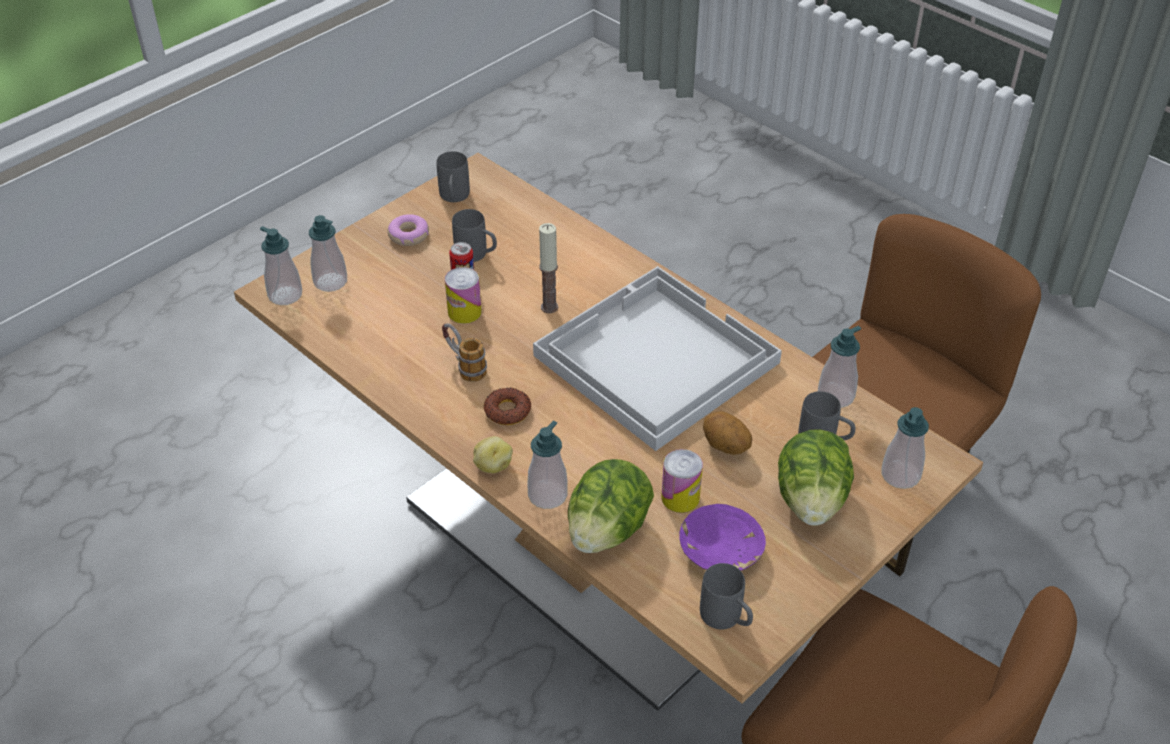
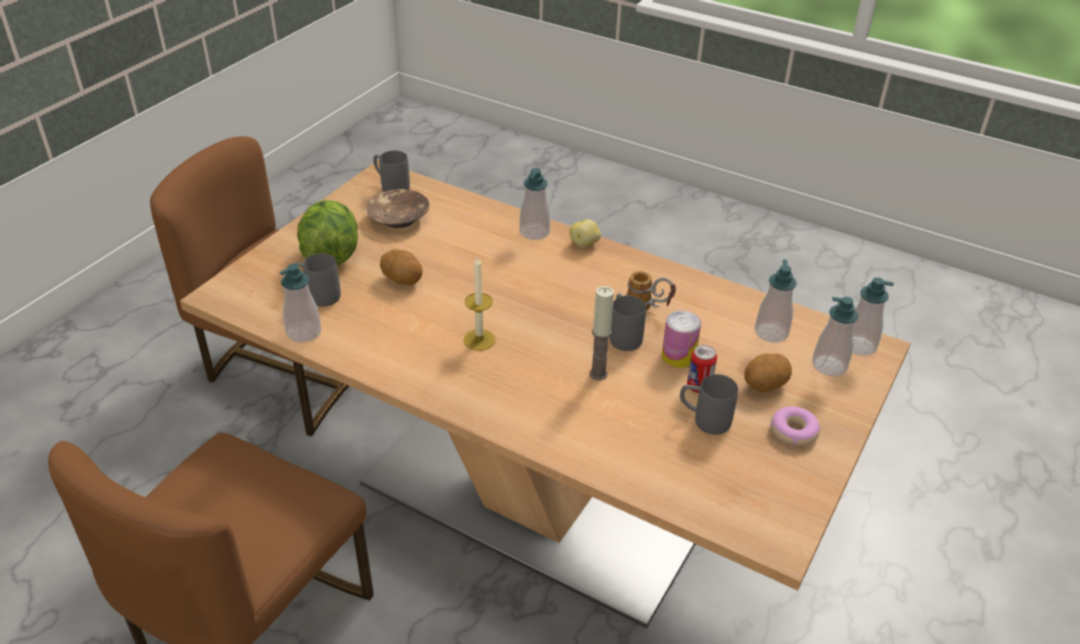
camera: 165 degrees right, 5 degrees down
(404, 274) = (764, 385): none -> potato
(454, 198) = (779, 493): grey mug -> grey mug (623, 335)
(507, 411) = (592, 280): donut -> none
(608, 530) = (483, 219): lettuce -> none
(653, 359) = (479, 340): white tray -> candle
(680, 497) = (434, 243): can -> none
(720, 551) = (399, 218): purple bowl -> brown bowl
(900, 475) = (255, 280): soap dispenser -> soap dispenser (771, 332)

